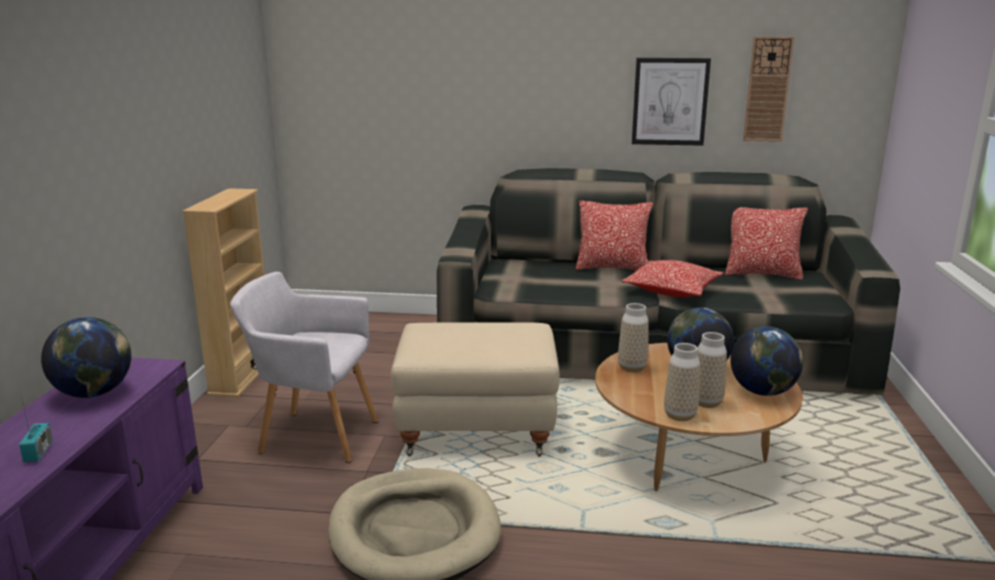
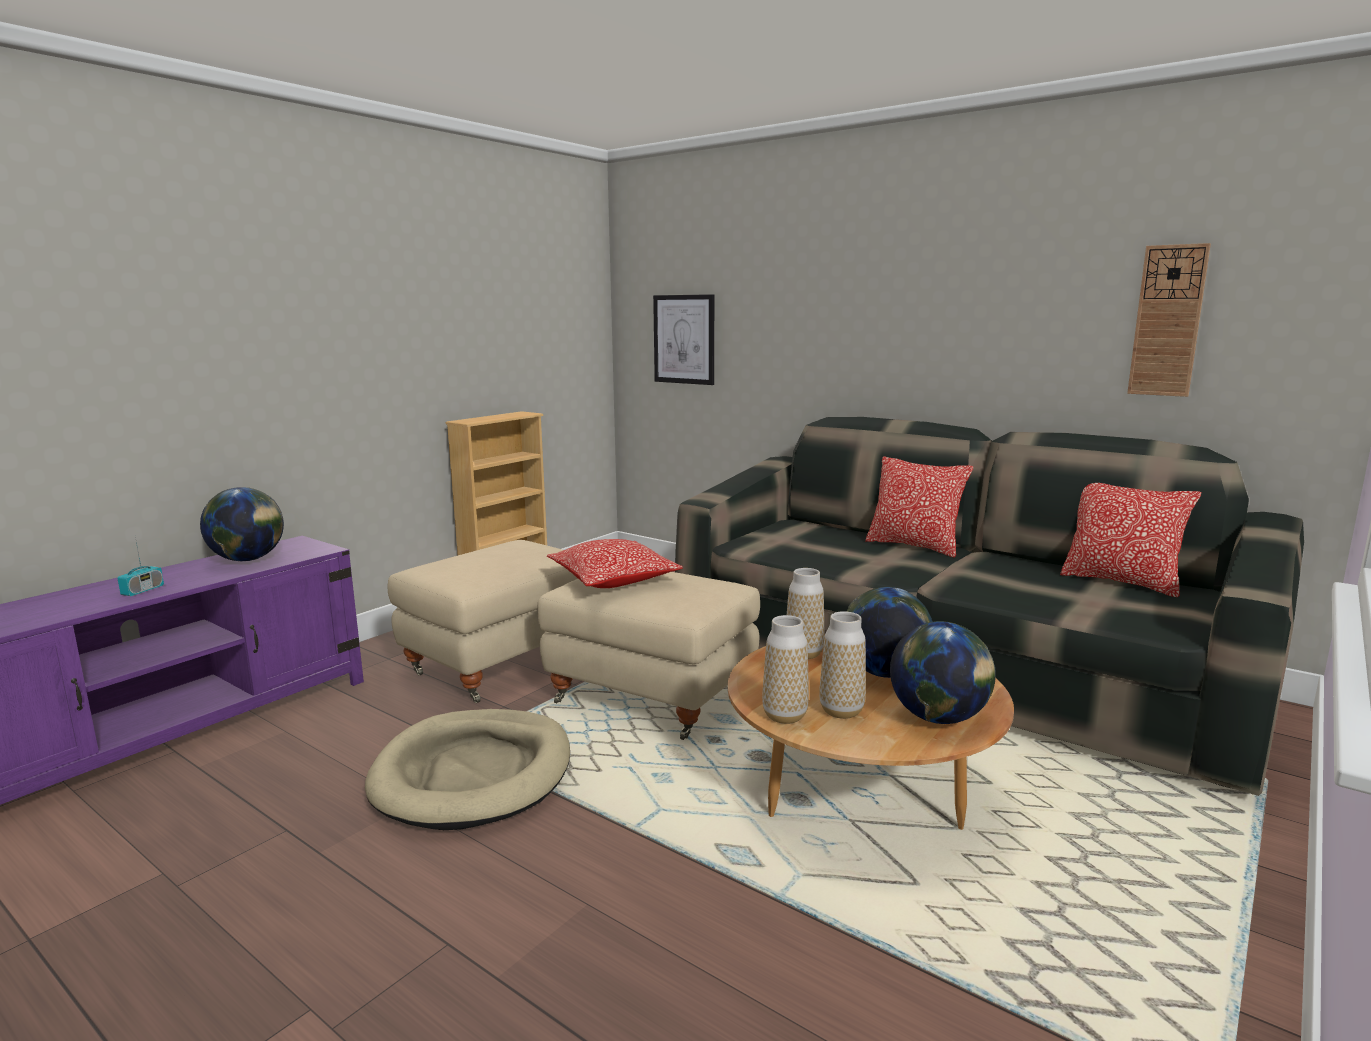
camera: 30 degrees right, 5 degrees down
(313, 435) = (500, 662): grey armchair -> beige ottoman
(670, 101) = (1024, 338): picture -> picture (684, 339)
(672, 290) = (953, 579): pillow -> pillow (613, 580)

